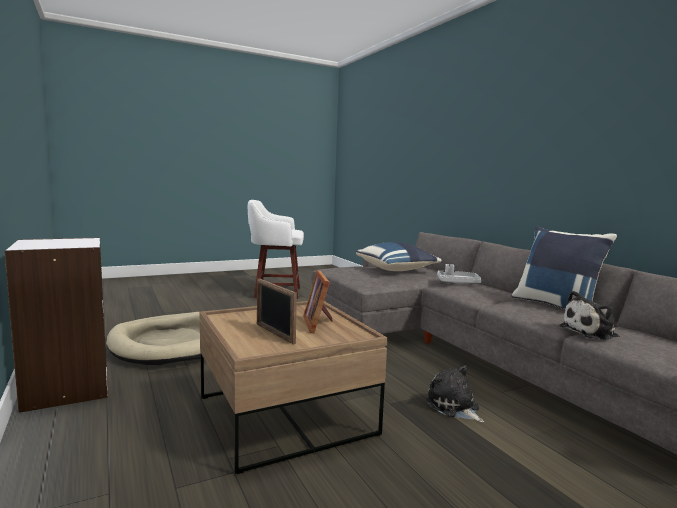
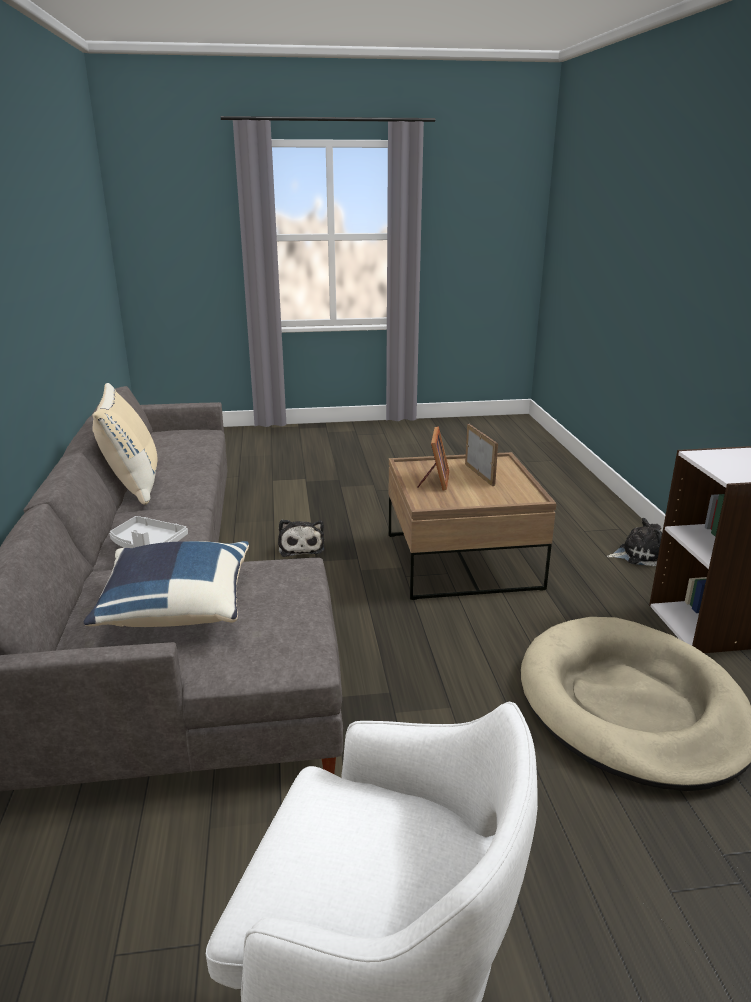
camera: 160 degrees left, 15 degrees up
(556, 306) = (133, 485): blue pillow -> beige pillow
(592, 332) = (189, 457): plush toy -> plush toy (638, 555)

